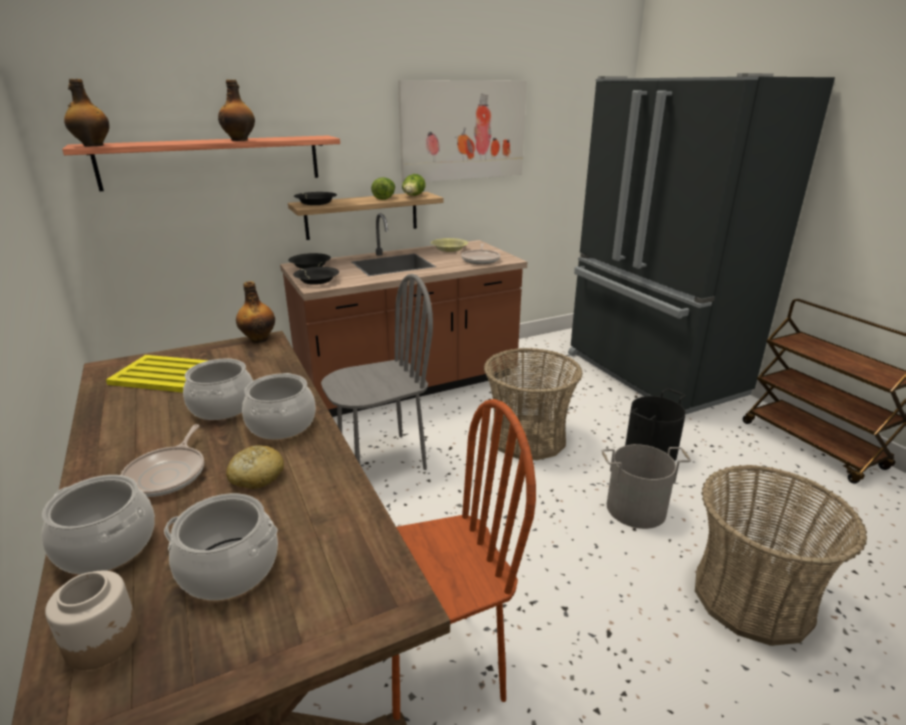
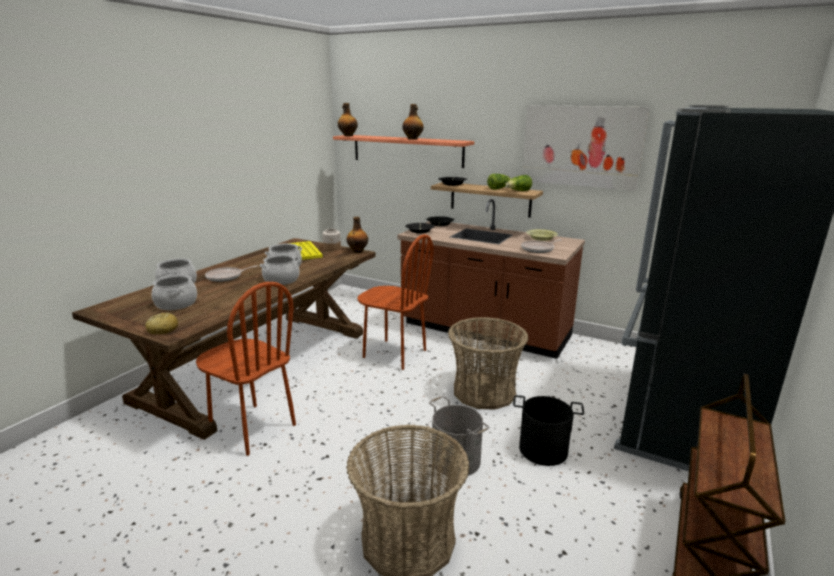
camera: 55 degrees right, 5 degrees down
(103, 640) = (133, 301): jar -> jar (332, 248)
(256, 476) = (236, 289): bread -> bread (162, 329)
(381, 460) = (394, 354): grey chair -> brown chair

